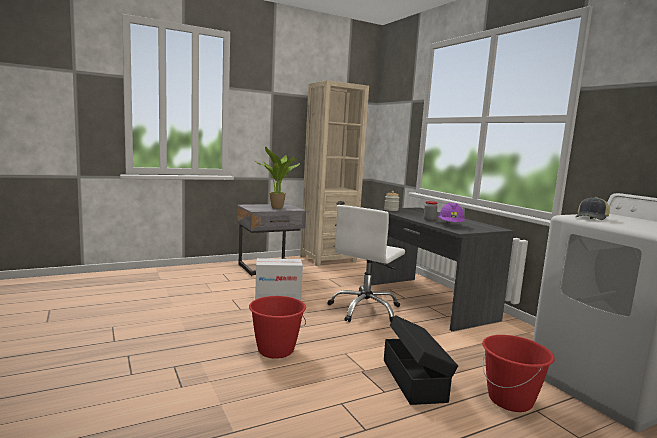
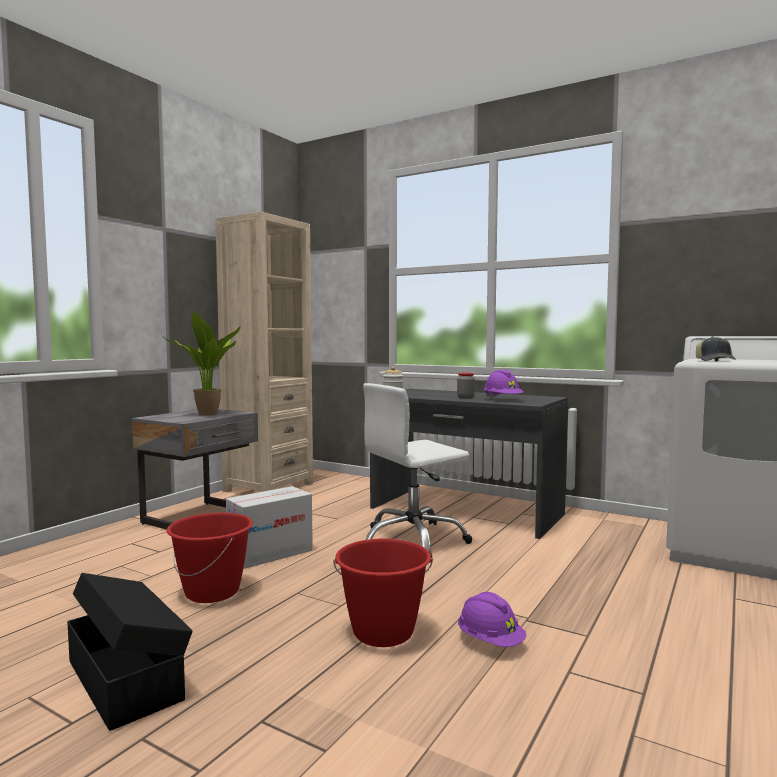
camera: 30 degrees left, 5 degrees down
(322, 374) = (490, 642): none -> purple hard hat
(365, 310) = (413, 540): white office chair -> white office chair turned 60 degrees clockwise
(414, 379) = (592, 608): black storage box -> black storage box (126, 678)
(510, 400) = (701, 596): red bucket -> red bucket (212, 592)

